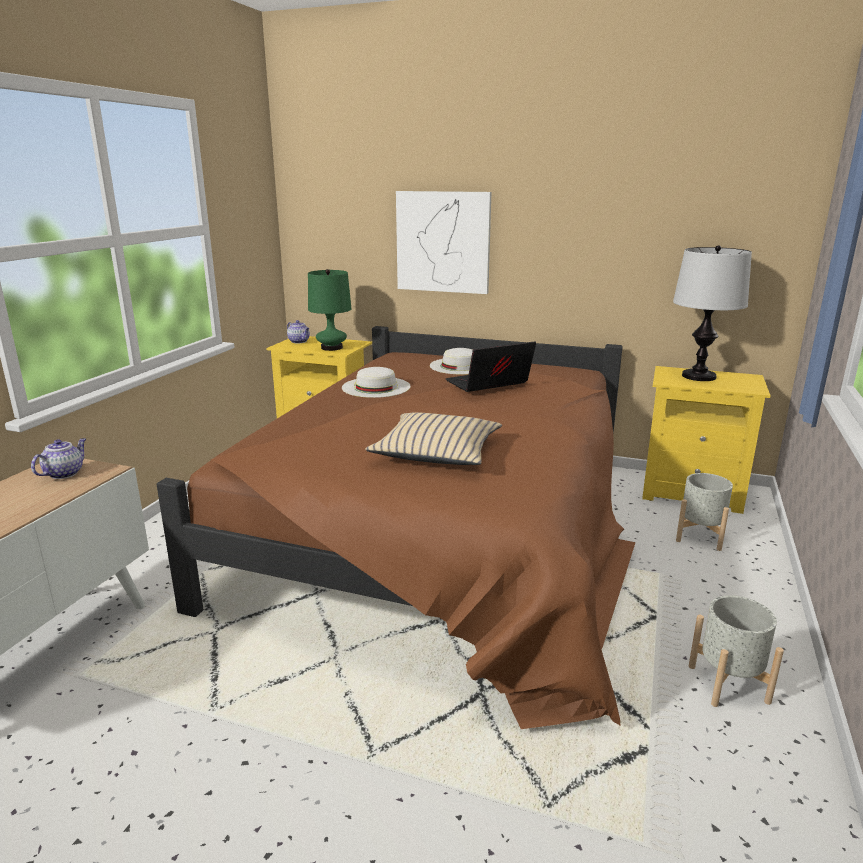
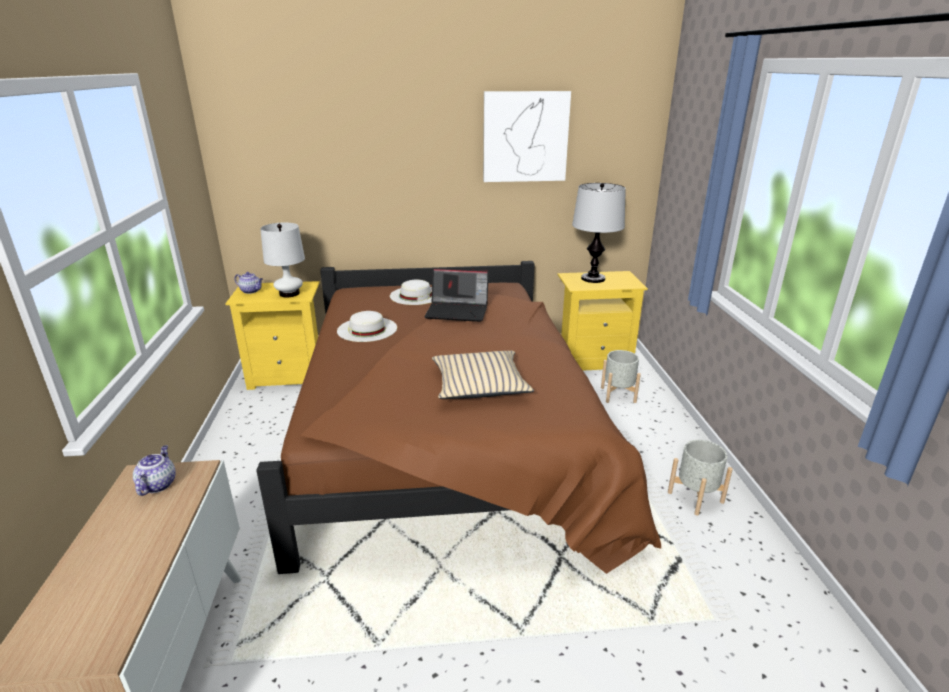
camera: 25 degrees left, 5 degrees up
(332, 348) = (289, 293): green table lamp -> white table lamp
(443, 242) = (378, 189): picture -> picture (525, 137)
(488, 384) = (458, 311): laptop -> laptop turned 120 degrees counterclockwise

